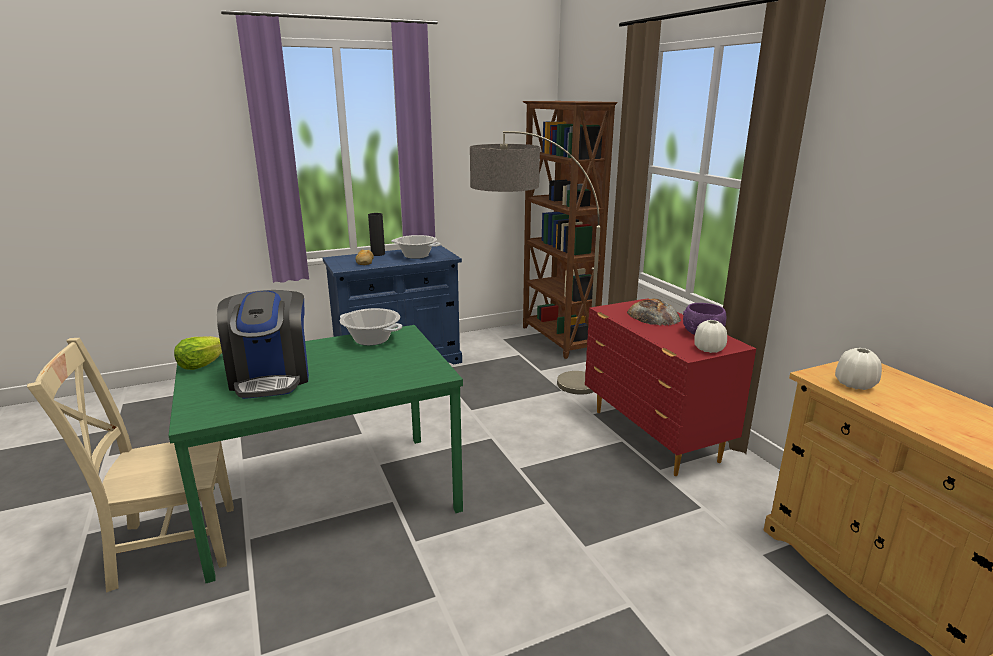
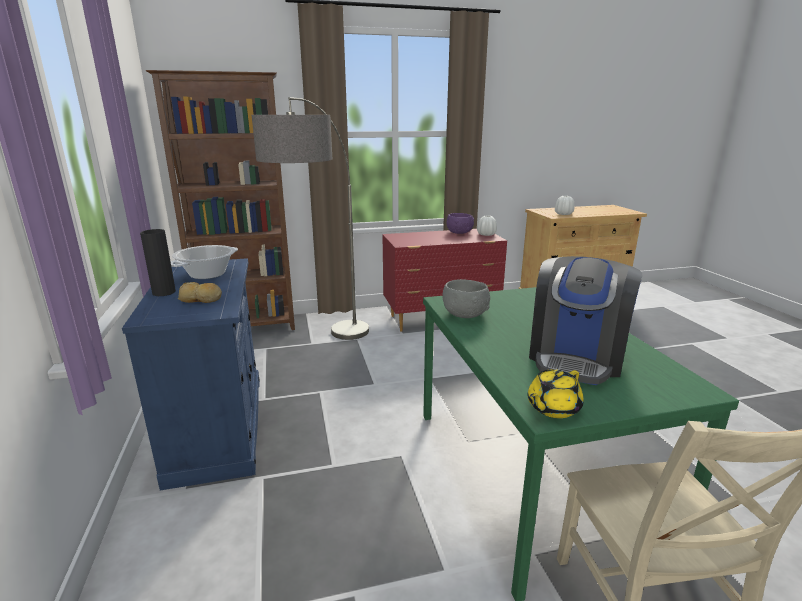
camera: 80 degrees left, 0 degrees up
(201, 365) = (552, 408): lettuce -> yellow teapot
(271, 377) = (576, 357): coffee machine -> coffee machine turned 120 degrees clockwise
(372, 339) = (465, 313): cooking pot -> grey bowl
(653, 316) = (423, 237): bread -> none

